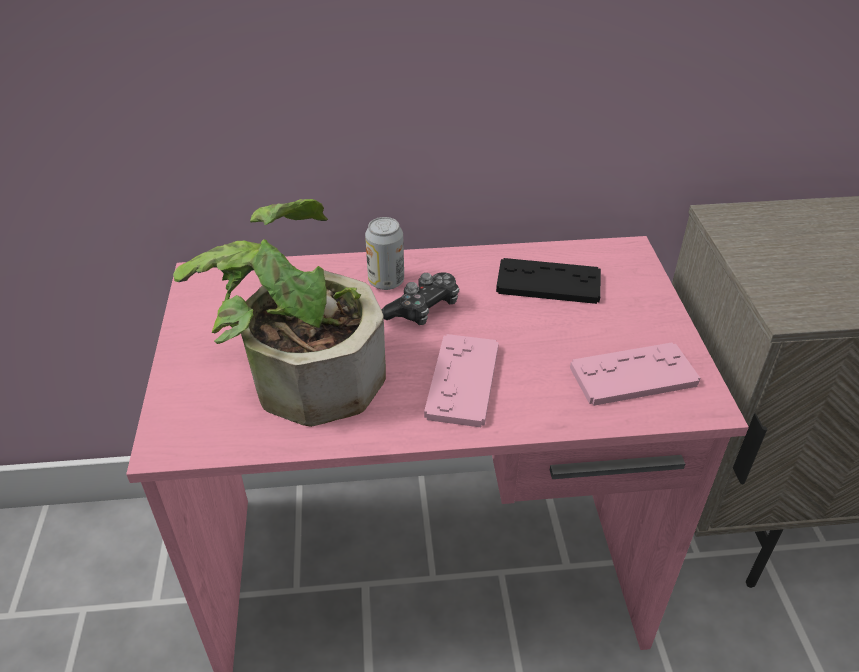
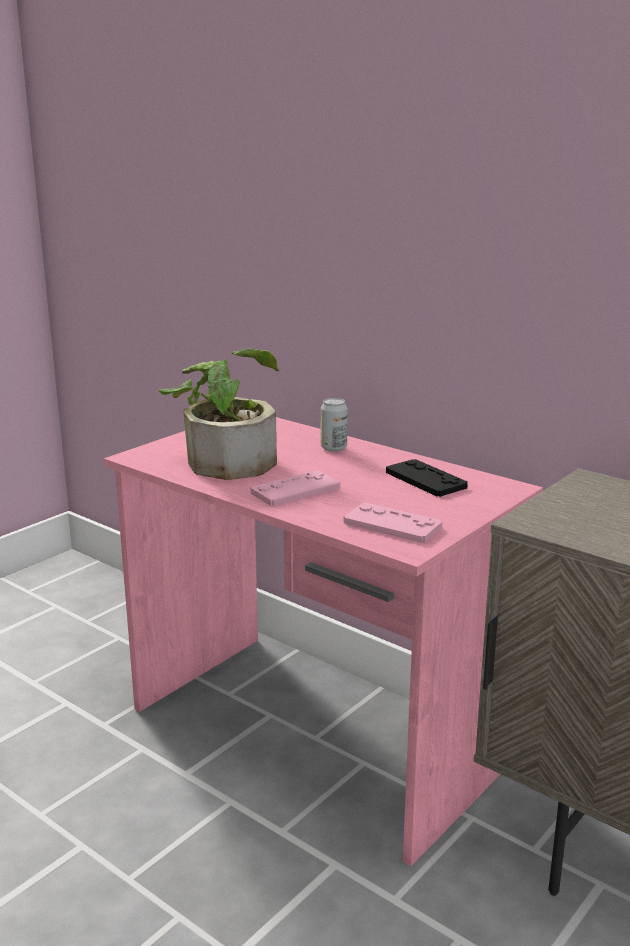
camera: 45 degrees right, 20 degrees down
(423, 309) = (331, 463): game controller -> none

